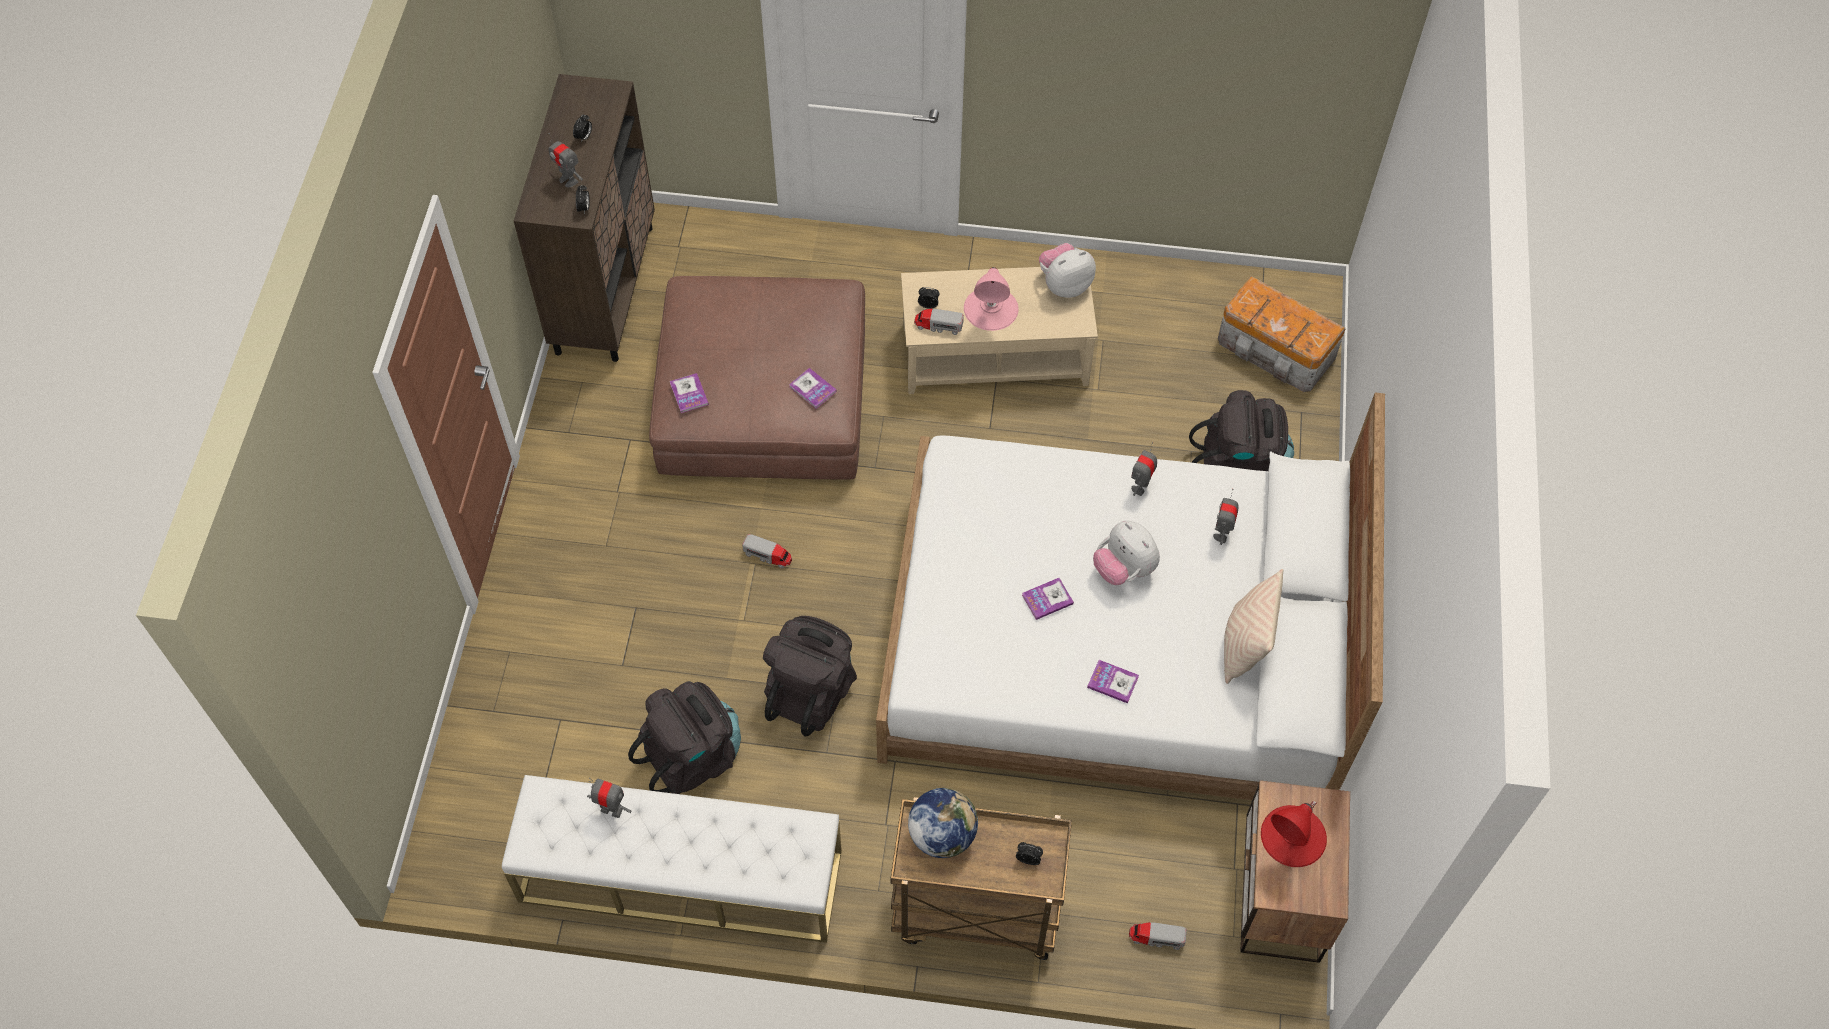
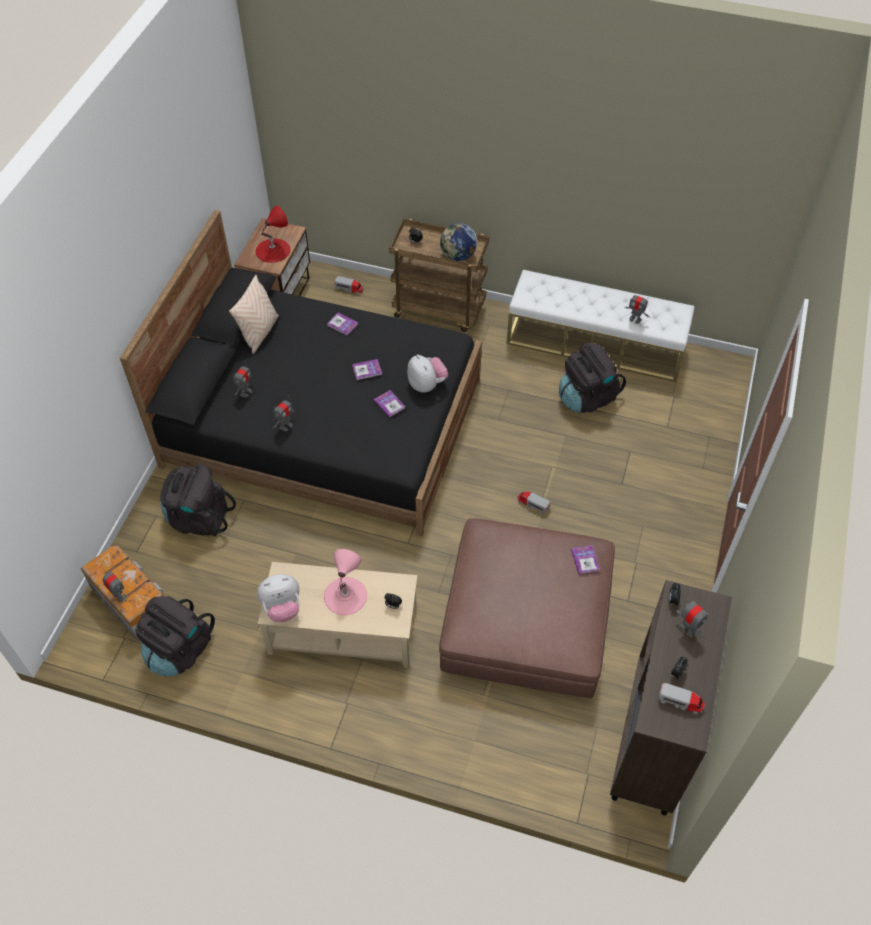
camera: 170 degrees left, 5 degrees down
(811, 691) = (513, 422): black backpack -> black backpack (179, 649)
(812, 389) = (493, 551): book -> book (389, 404)
(938, 325) = (389, 587): toy truck -> toy truck (680, 702)
(1114, 645) = (323, 422): white bed -> black bed
(1124, 569) = (314, 379): plush toy -> plush toy (427, 385)
(1277, 299) = (119, 596): none -> toy robot

